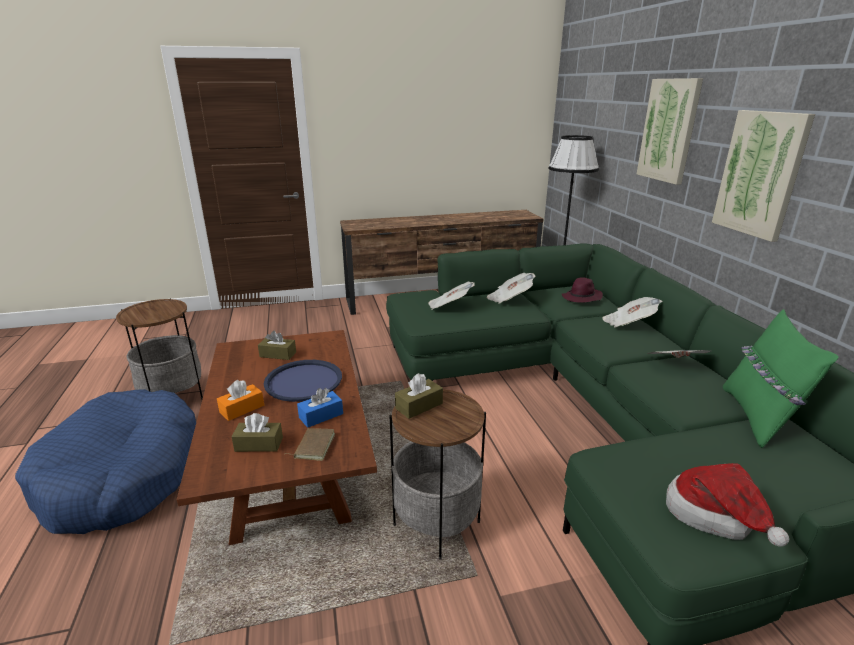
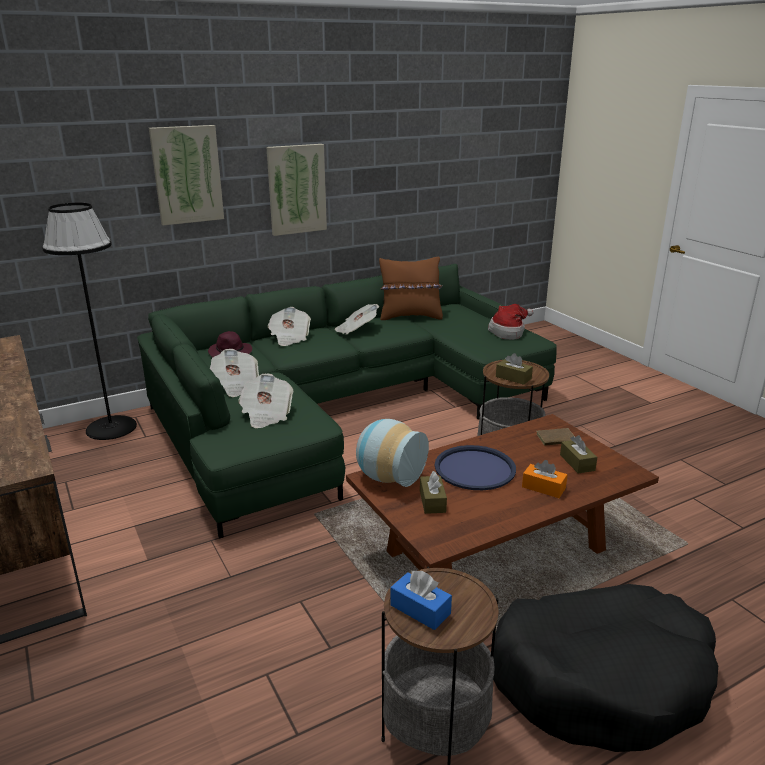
camera: 105 degrees left, 0 degrees up
(123, 475) = (600, 678): blue dog bed -> black dog bed
(321, 416) = (519, 446): blue tissue box -> blue tissue box (420, 609)
(325, 343) = (388, 477): none -> vase
(758, 417) = (410, 317): green pillow -> brown pillow

